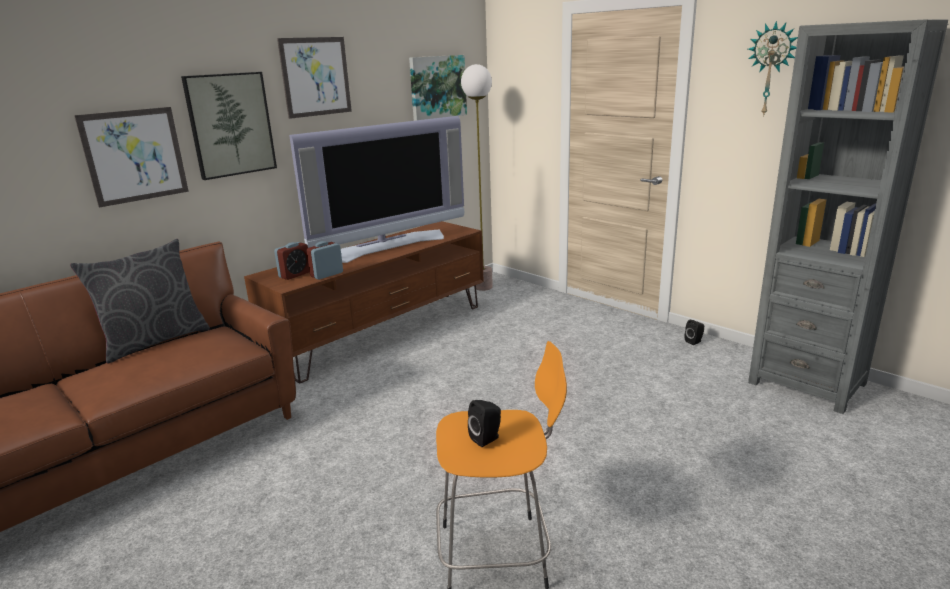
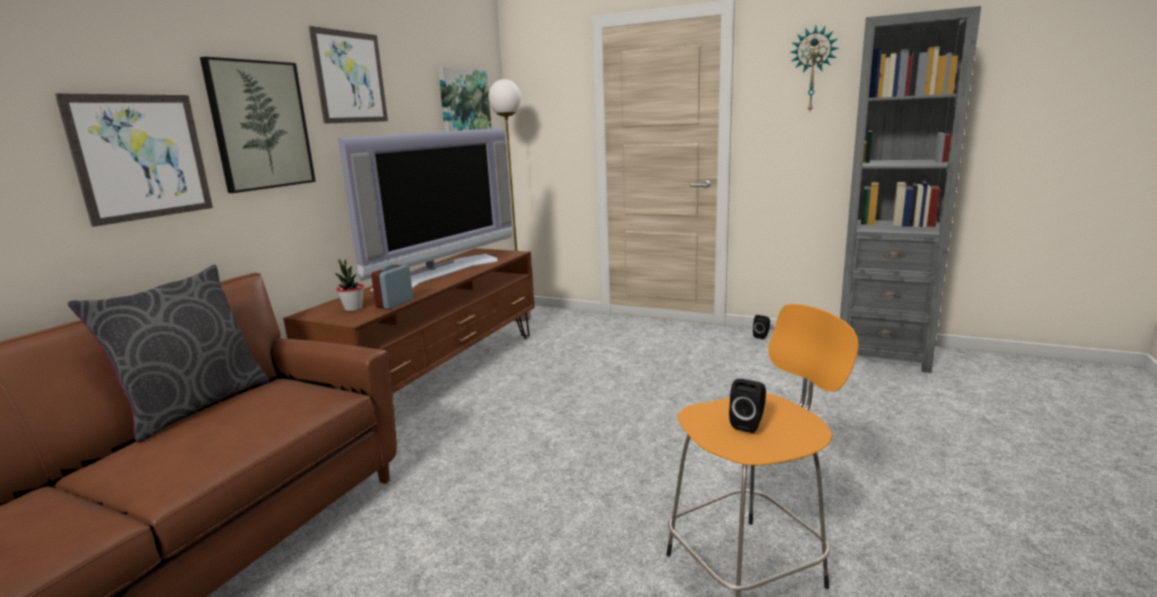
camera: 20 degrees left, 5 degrees down
(295, 275) = (353, 308): alarm clock -> potted plant

